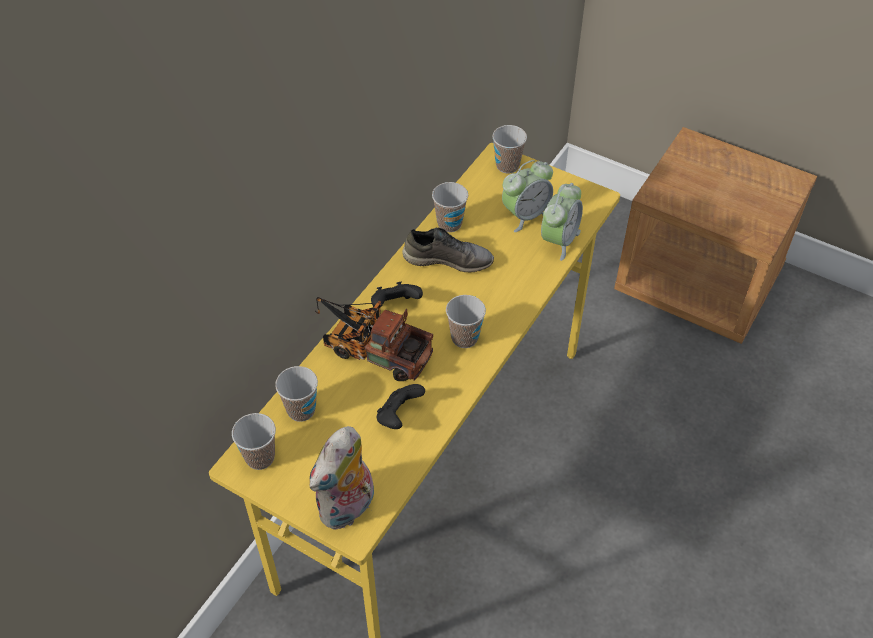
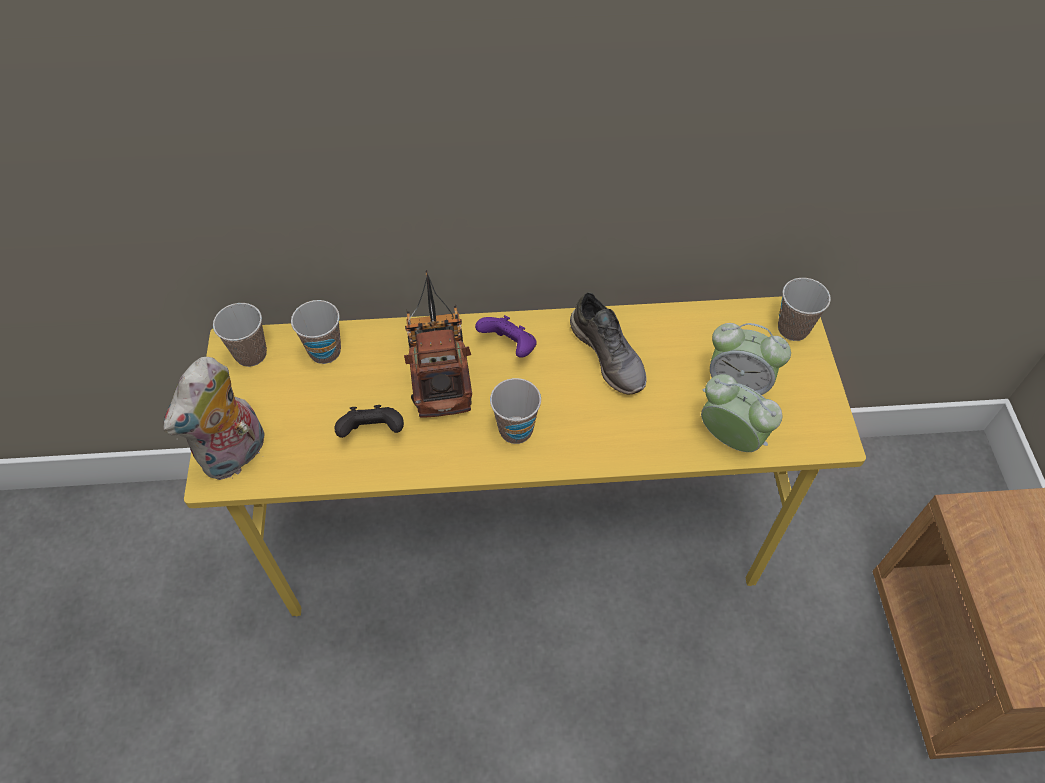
camera: 55 degrees right, 5 degrees up
(348, 509) = (236, 456): plush toy -> plush toy turned 60 degrees counterclockwise
(395, 305) = (509, 347): black game controller -> purple game controller
(449, 224) = (658, 328): cup -> none
(559, 241) = (730, 439): alarm clock -> alarm clock turned 135 degrees counterclockwise

